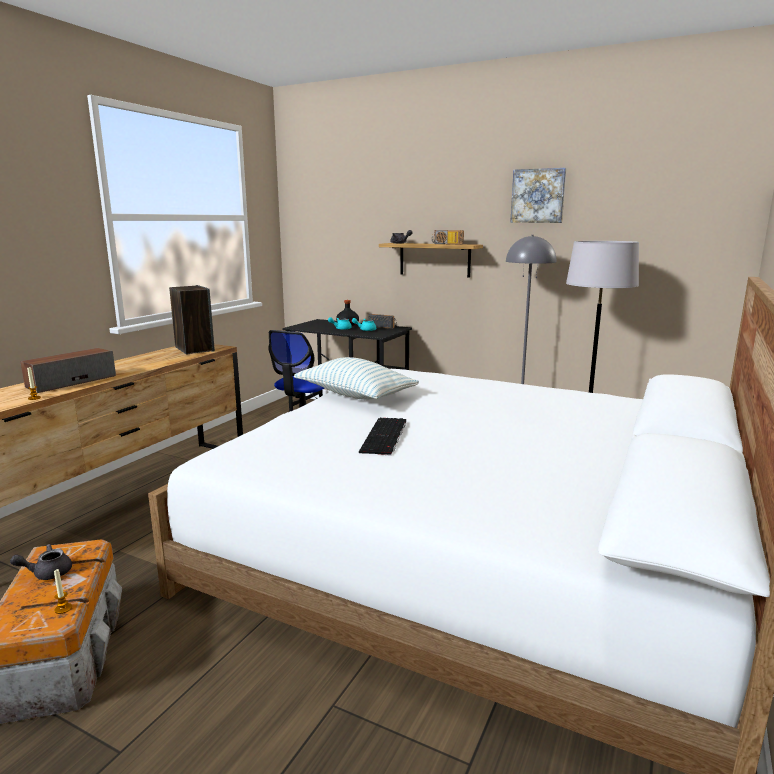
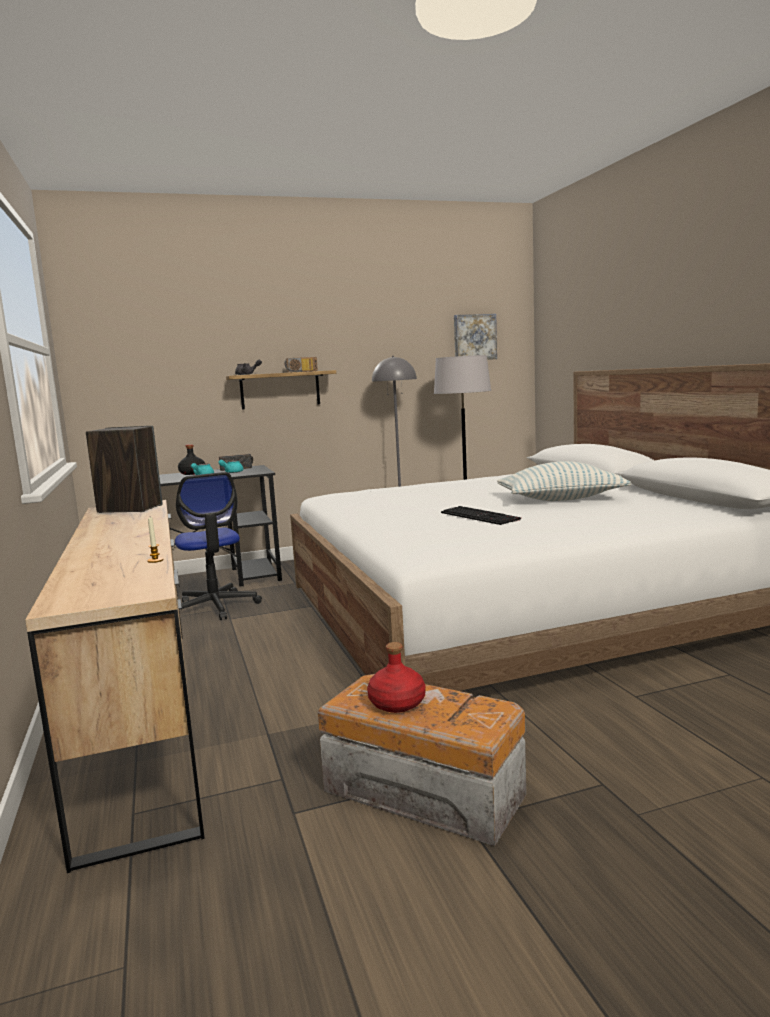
camera: 45 degrees left, 5 degrees down
(47, 573) = (397, 703): grey teapot -> red bottle
(63, 609) = (482, 702): candle -> none
(71, 381) = (123, 547): speaker -> none
(355, 395) = (369, 509): pillow -> pillow (561, 499)
(538, 196) = (375, 323): picture -> picture (474, 337)

